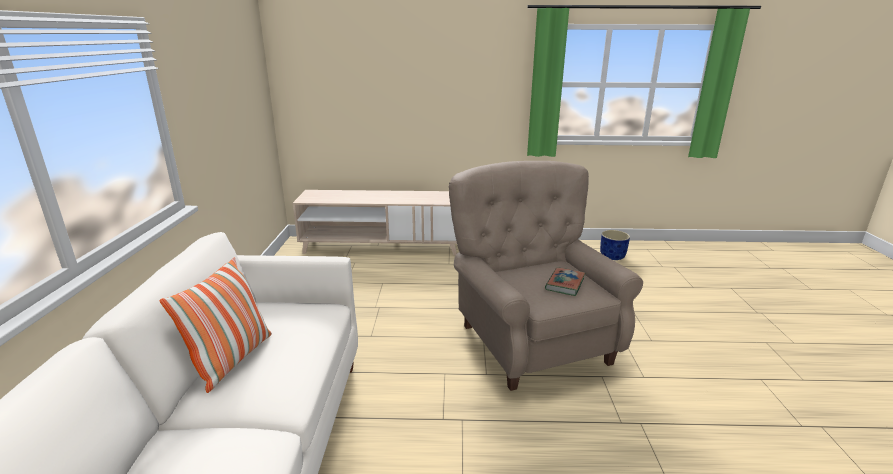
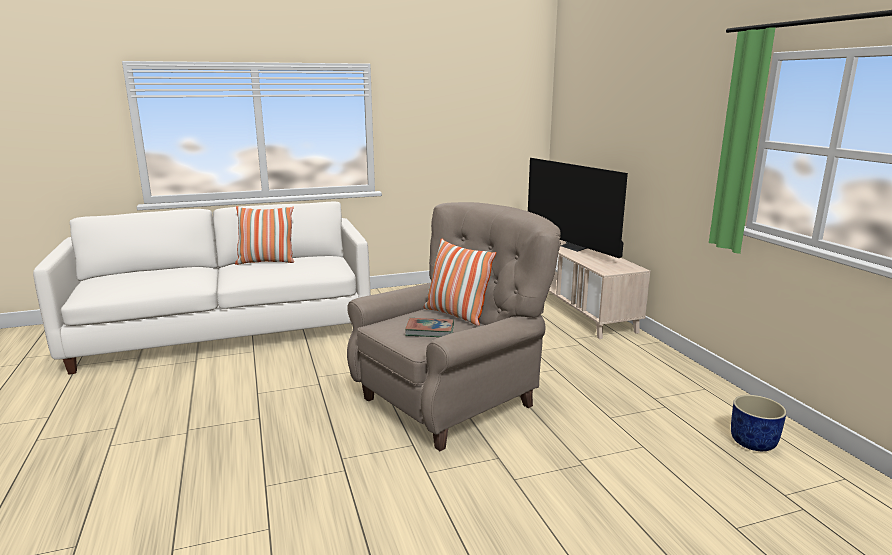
camera: 70 degrees right, 5 degrees down
(379, 196) = (575, 247): none -> television
(526, 268) = (456, 315): none -> pillow

